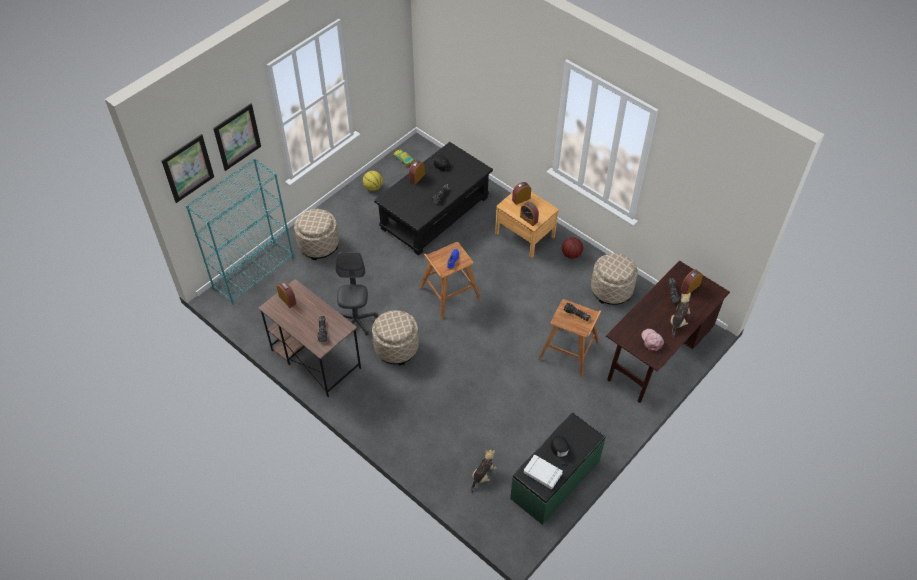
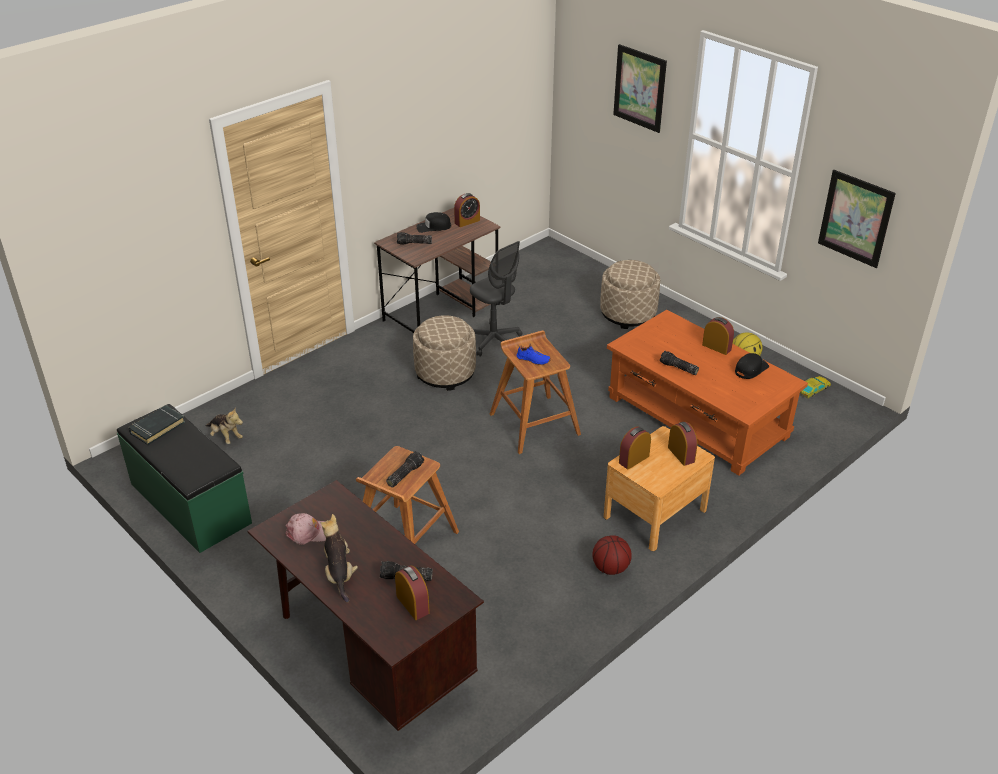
camera: 95 degrees right, 15 degrees down
(188, 168) = (582, 64): picture -> picture (855, 218)
(254, 272) = (582, 269): turquoise bookcase -> none
(356, 321) = (494, 342): grey office chair -> grey office chair turned 45 degrees clockwise
(434, 213) = (697, 416): black coffee table -> orange coffee table
(542, 473) = (157, 428): white book -> black book
(560, 451) = (181, 447): black cap -> black cap (433, 227)
(611, 290) = (525, 613): beige ottoman -> none
(678, 321) = (339, 574): plush toy -> plush toy turned 135 degrees counterclockwise

